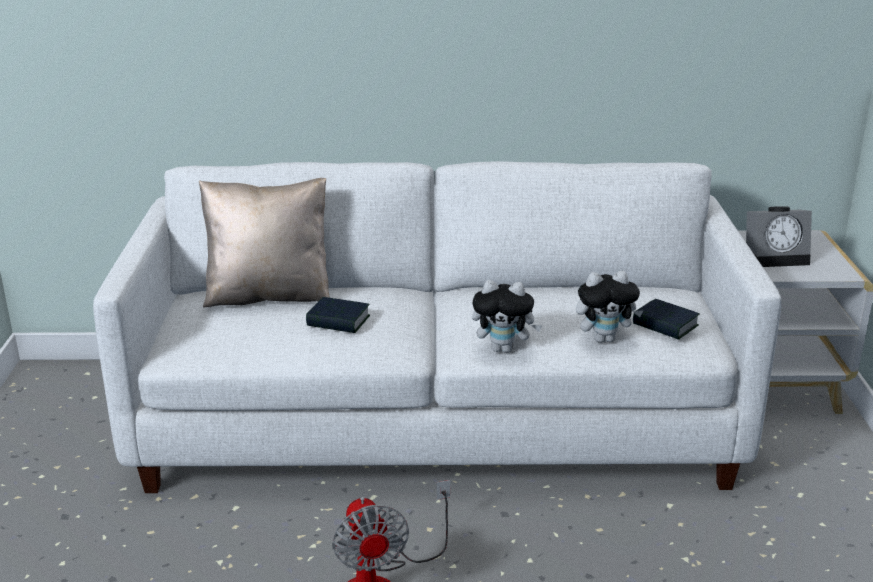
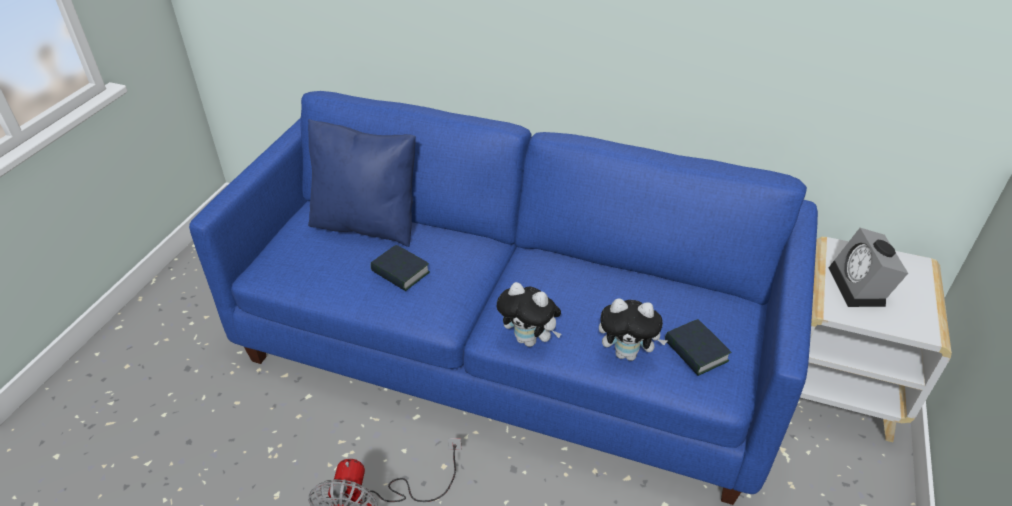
camera: 20 degrees right, 15 degrees up
(269, 296) = (367, 224): beige pillow -> blue pillow
(437, 423) = (507, 350): white sofa -> blue sofa
(777, 257) = (860, 288): alarm clock -> alarm clock turned 75 degrees clockwise

